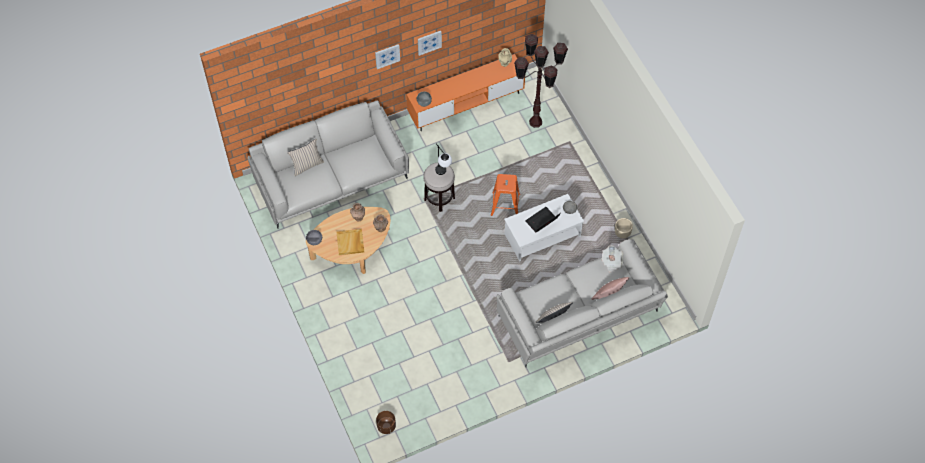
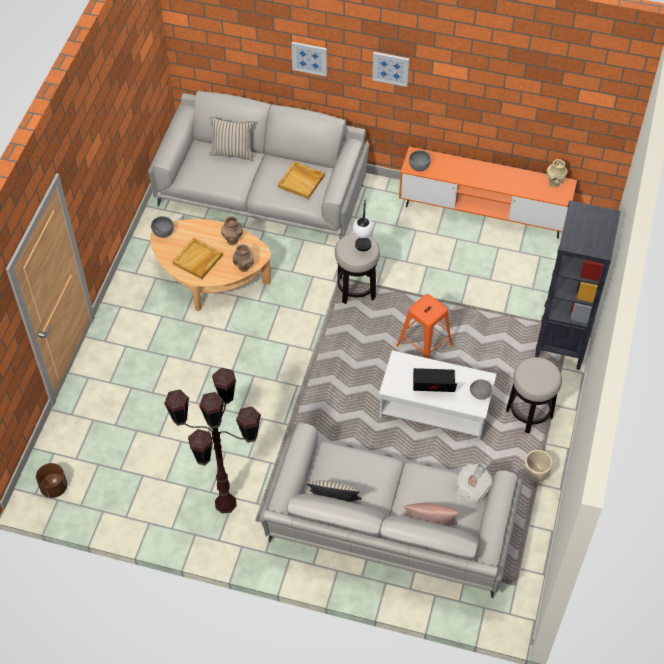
camera: 40 degrees right, 5 degrees down
(364, 156) = (301, 181): none -> beige tray
(429, 42) = (454, 83): picture -> picture (309, 58)
(535, 122) = (548, 280): brown floor lamp -> brown floor lamp (225, 504)
(572, 153) = (561, 342): none -> black bookcase
(591, 203) = (529, 413): none -> stool

